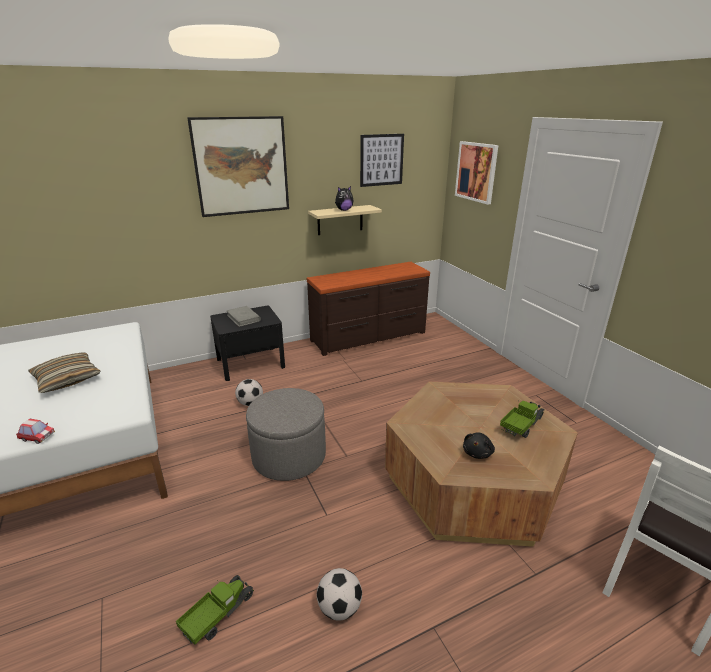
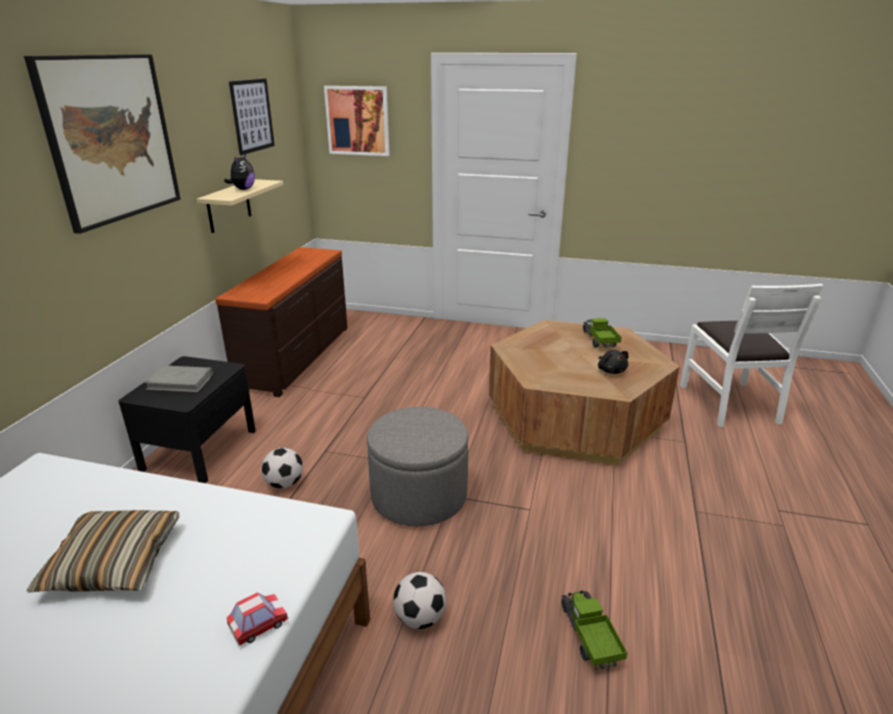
camera: 50 degrees left, 0 degrees up
(339, 608) = (642, 551): football -> football (420, 618)

